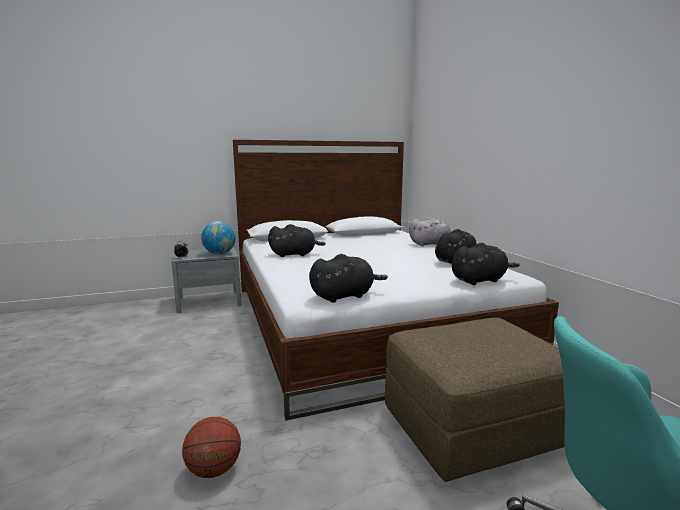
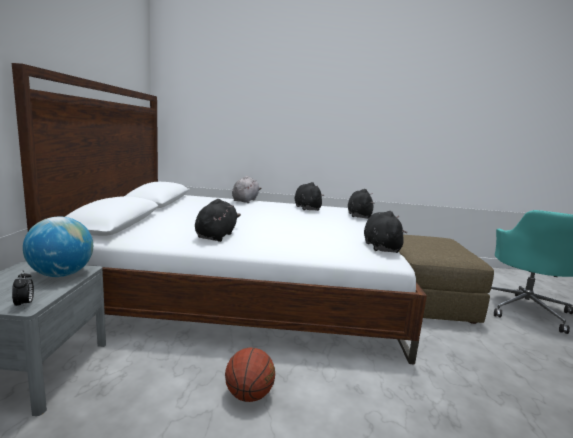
camera: 70 degrees left, 0 degrees up
(214, 470) = (486, 415): basketball -> basketball (249, 395)

